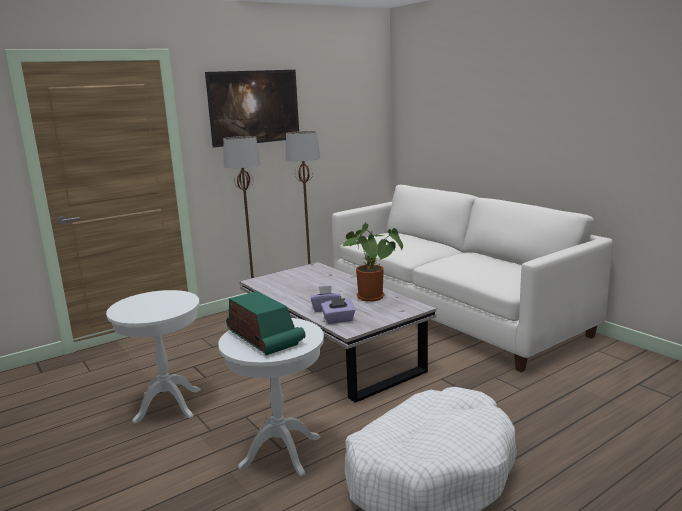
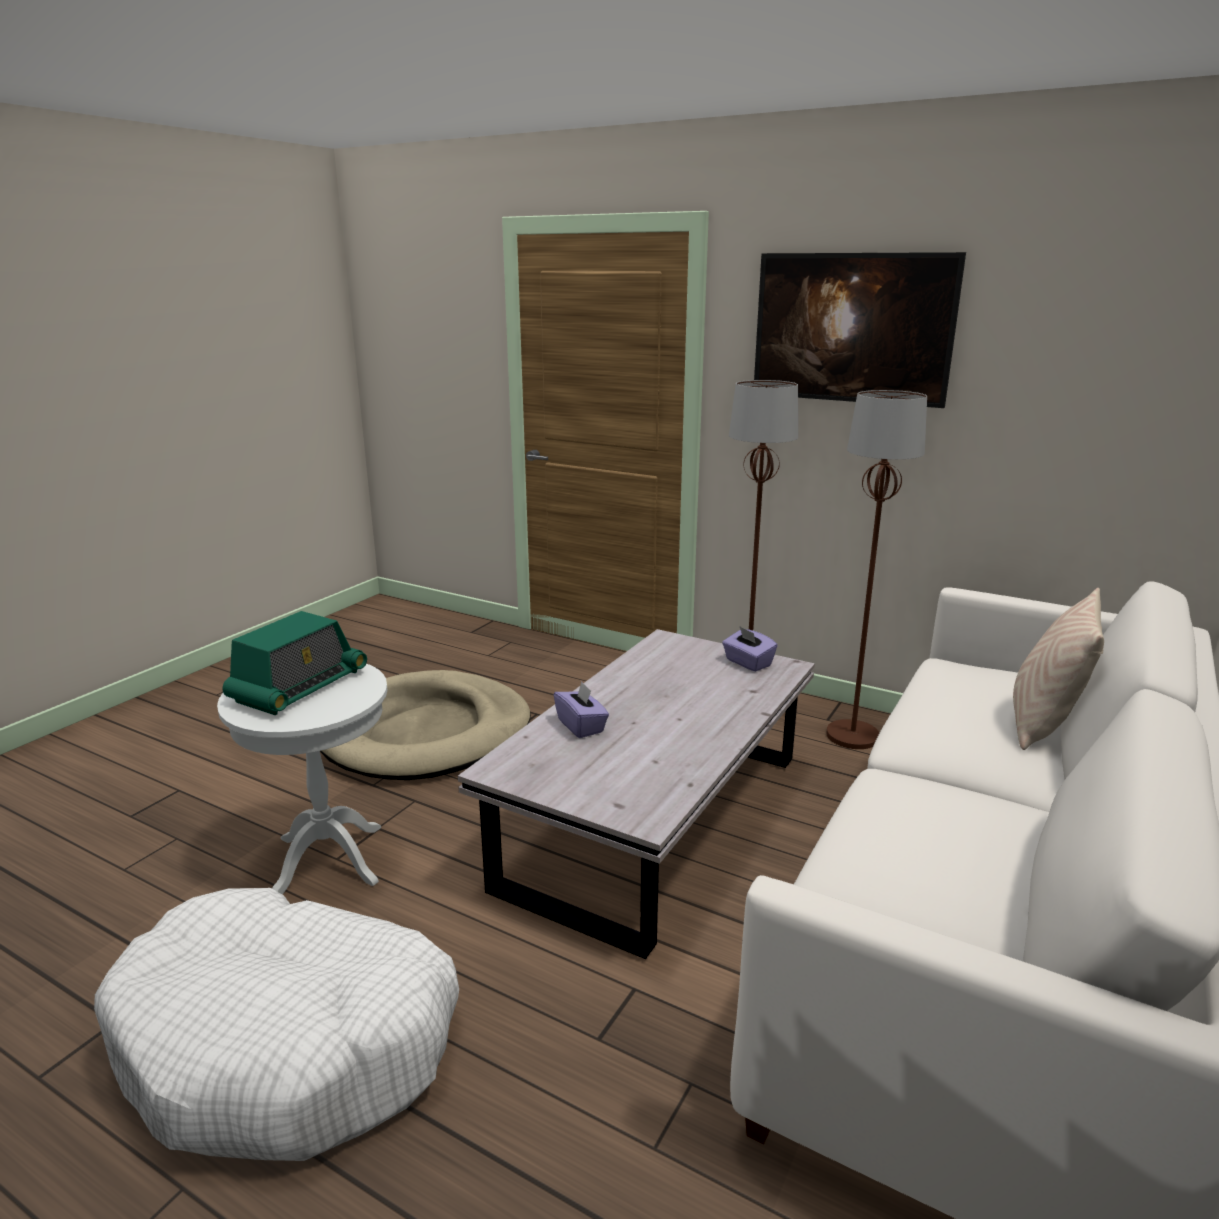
camera: 65 degrees right, 5 degrees up
(168, 405) = (425, 733): white side table -> beige dog bed
(338, 320) = (535, 749): purple tissue box -> purple tissue box (748, 663)
(373, 298) = (665, 759): potted plant -> none
(417, 239) = (1043, 724): none -> beige pillow

